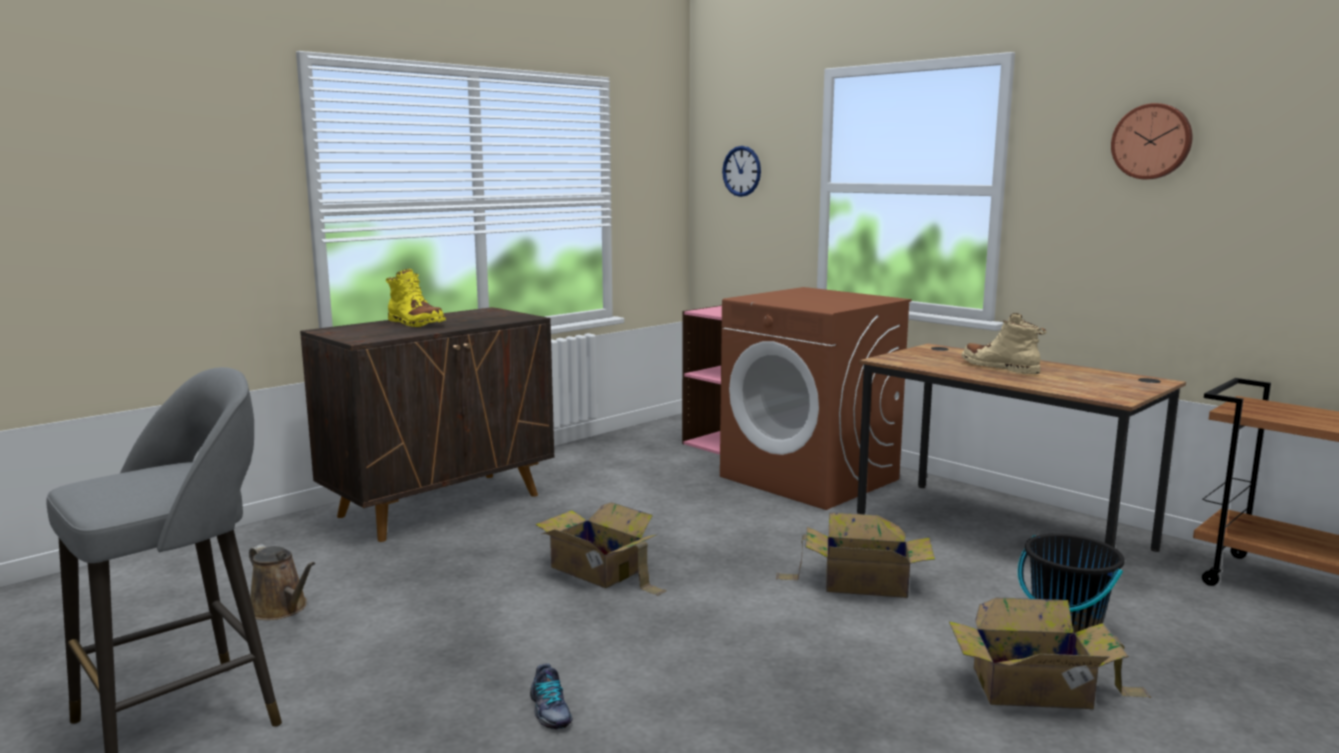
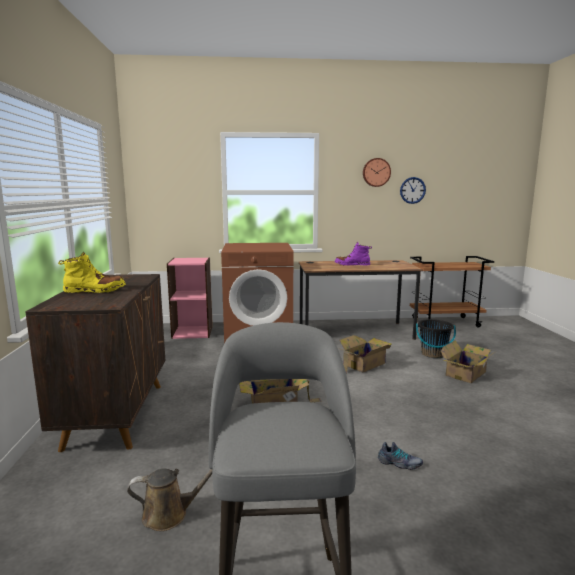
camera: 50 degrees left, 0 degrees up
(741, 171) = (167, 184): wall clock -> wall clock (412, 190)
(1000, 368) = (352, 265): beige boot -> purple boot

